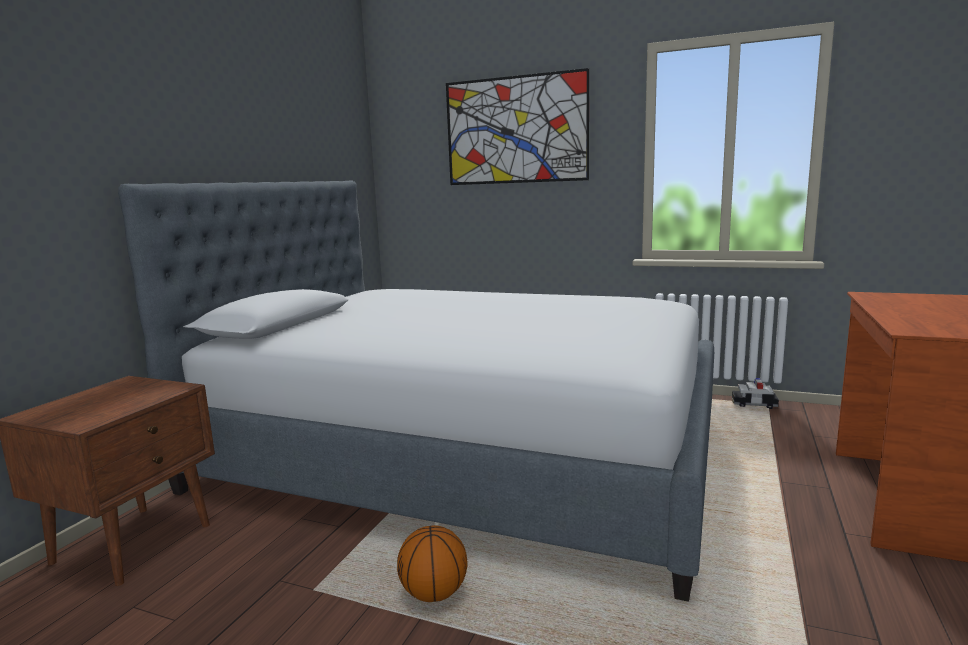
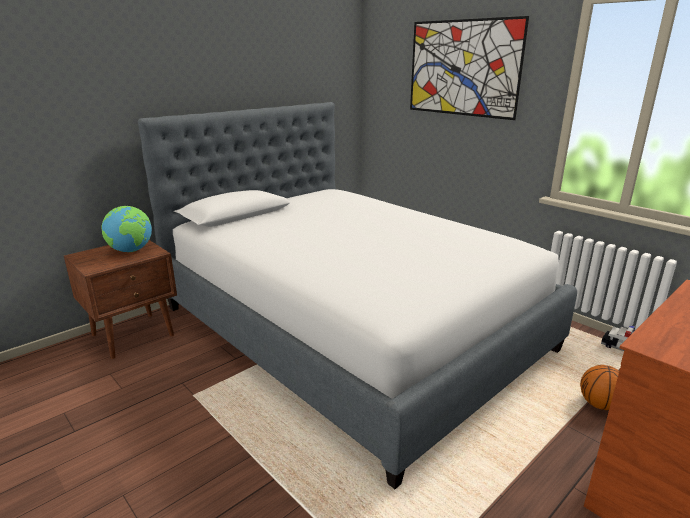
camera: 25 degrees right, 10 degrees up
(129, 393) = (131, 250): none -> globe
(434, 593) = (250, 422): basketball -> basketball (599, 404)

